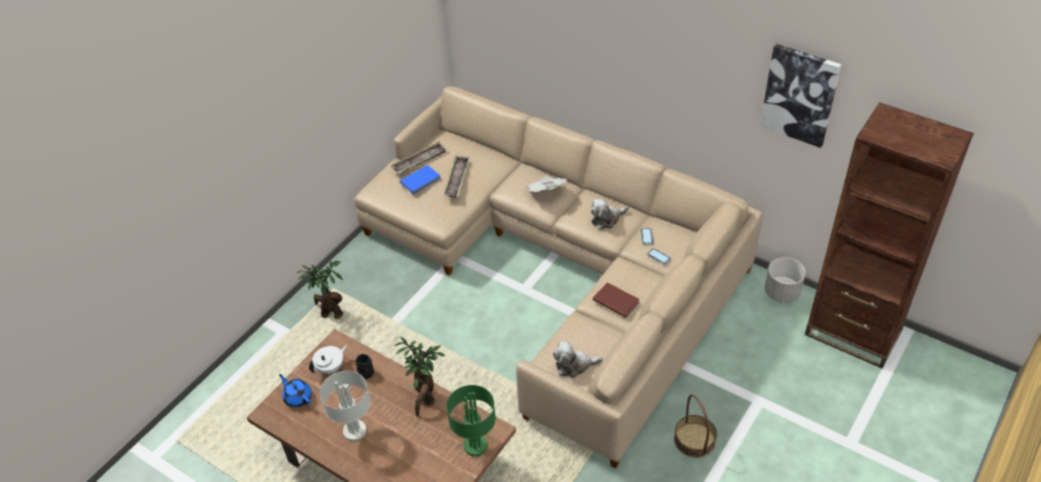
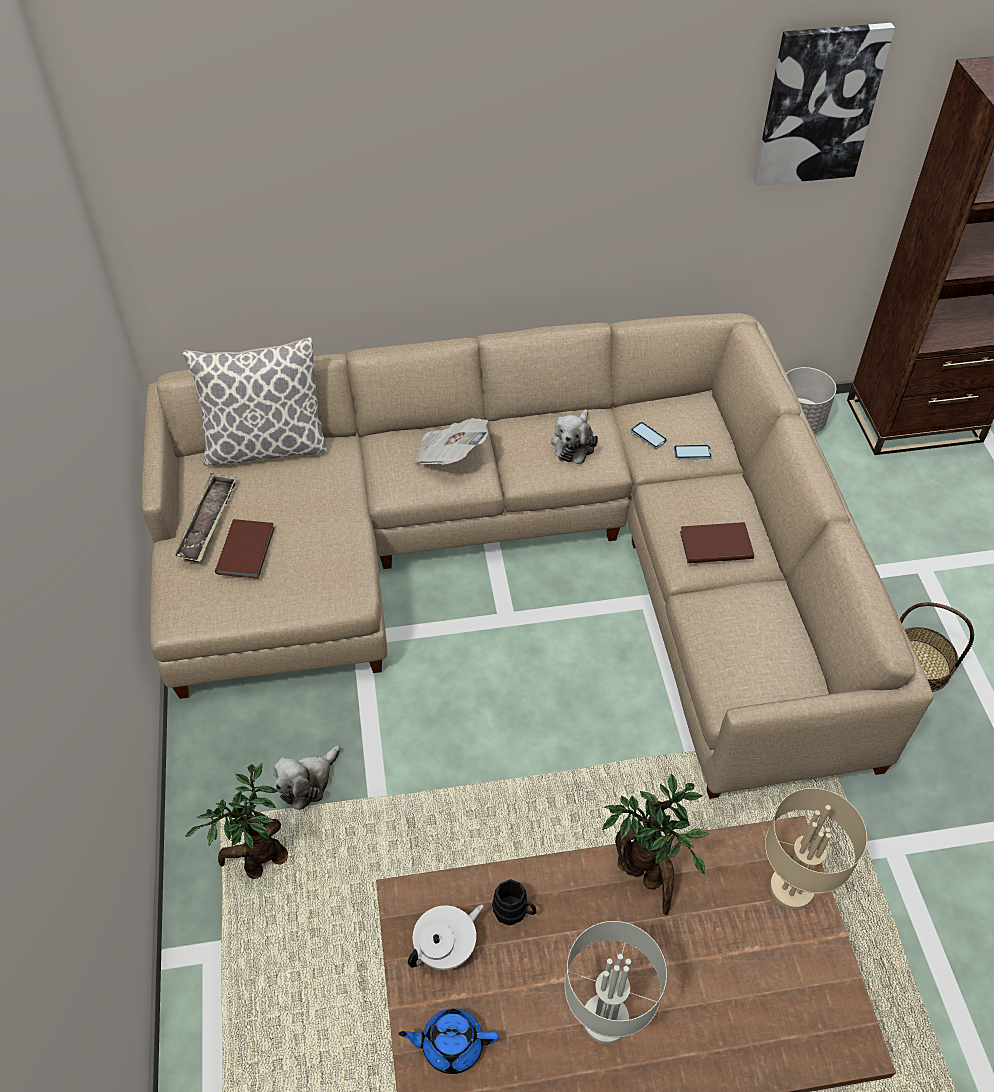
camera: 45 degrees left, 5 degrees up
(331, 367) = (446, 948): white teapot -> white teapot turned 45 degrees clockwise
(421, 181) = (247, 550): blue book -> brown book
(457, 179) = (302, 514): tray -> none
(475, 143) = (266, 446): none -> pillow
(475, 446) = (792, 889): green table lamp -> beige table lamp
(574, 365) = (770, 669): plush toy -> plush toy (308, 782)

